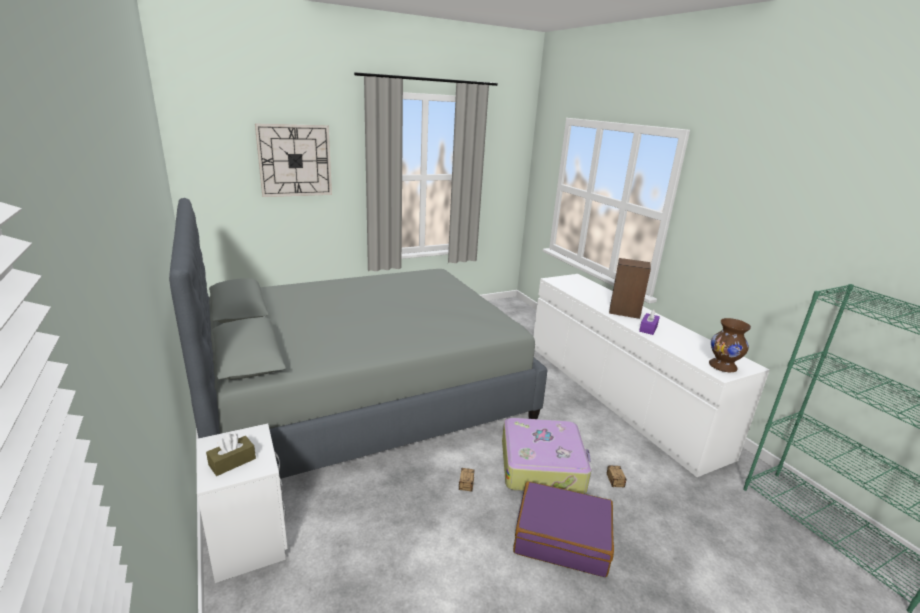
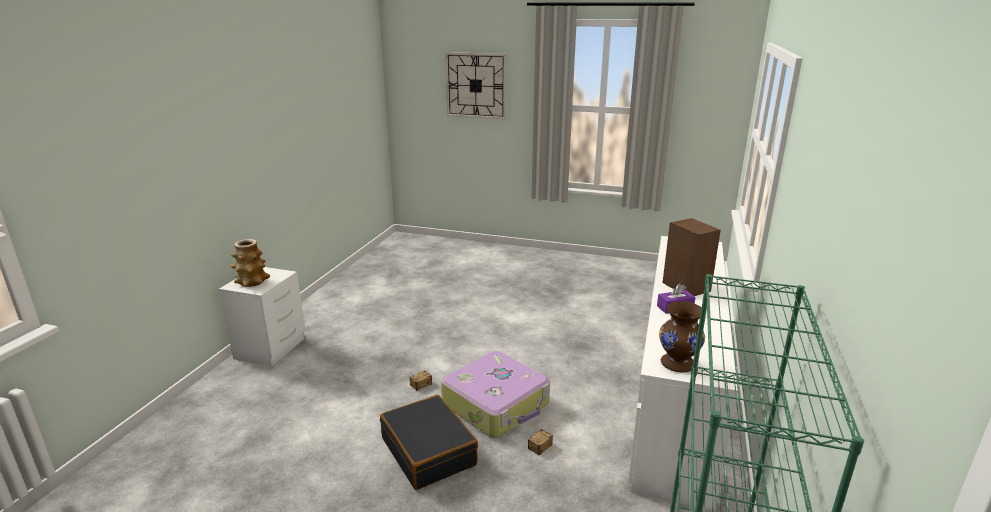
camera: 45 degrees right, 0 degrees up
(232, 462) = (252, 282): brown tissue box -> vase
(363, 394) = (445, 300): grey bed -> none
(562, 537) = (429, 451): purple suitcase -> black suitcase

